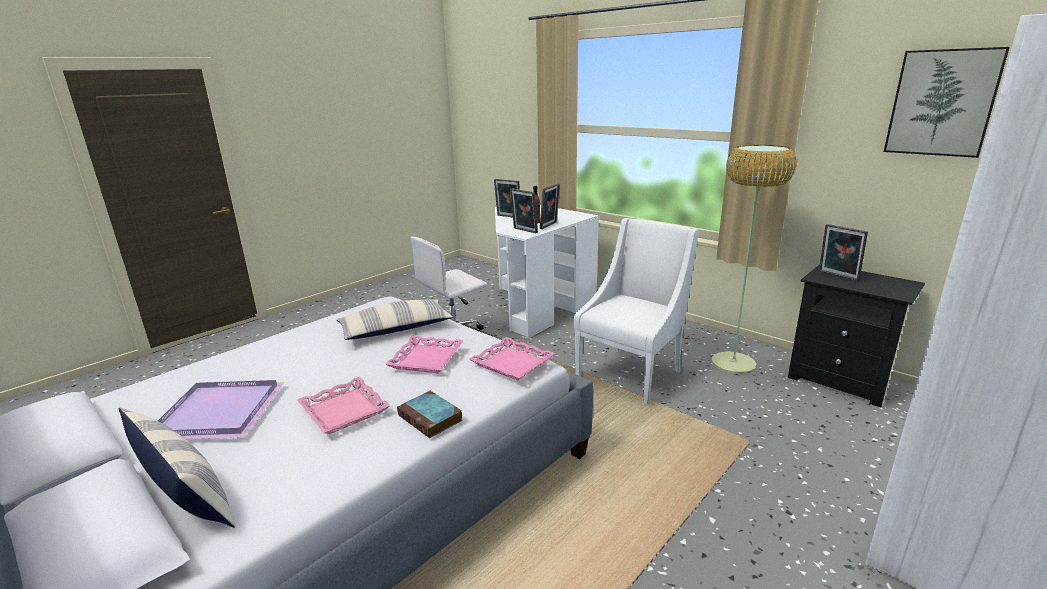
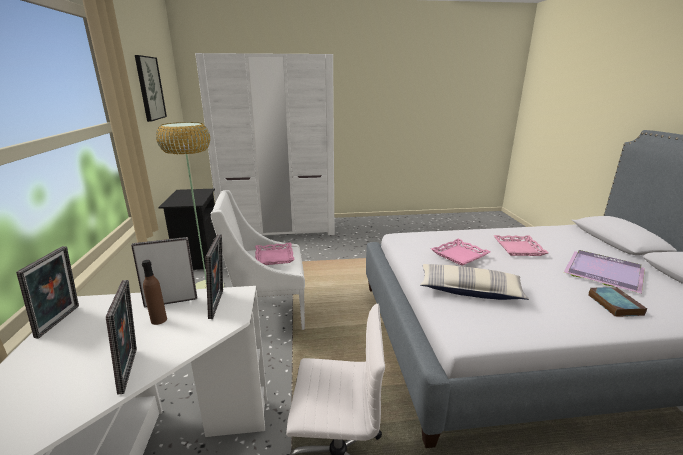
camera: 140 degrees left, 0 degrees up
(185, 493) = (592, 244): pillow -> none
(431, 418) = (473, 233): book -> book (613, 304)
(513, 363) = (411, 237): pink tray -> pink tray (274, 257)
(837, 276) = (185, 201): picture frame -> picture frame (61, 321)

